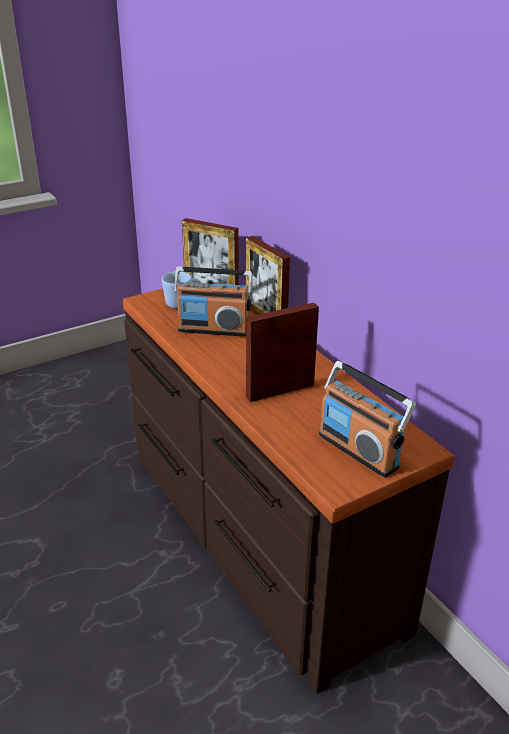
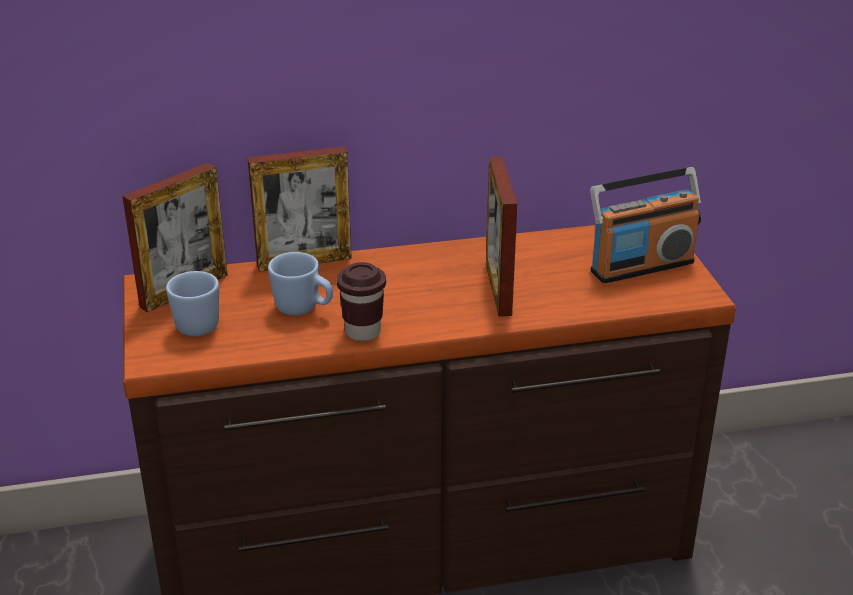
camera: 70 degrees left, 0 degrees up
(200, 352) = (363, 332): none -> brown cup
(213, 329) = (303, 309): radio -> blue mug

